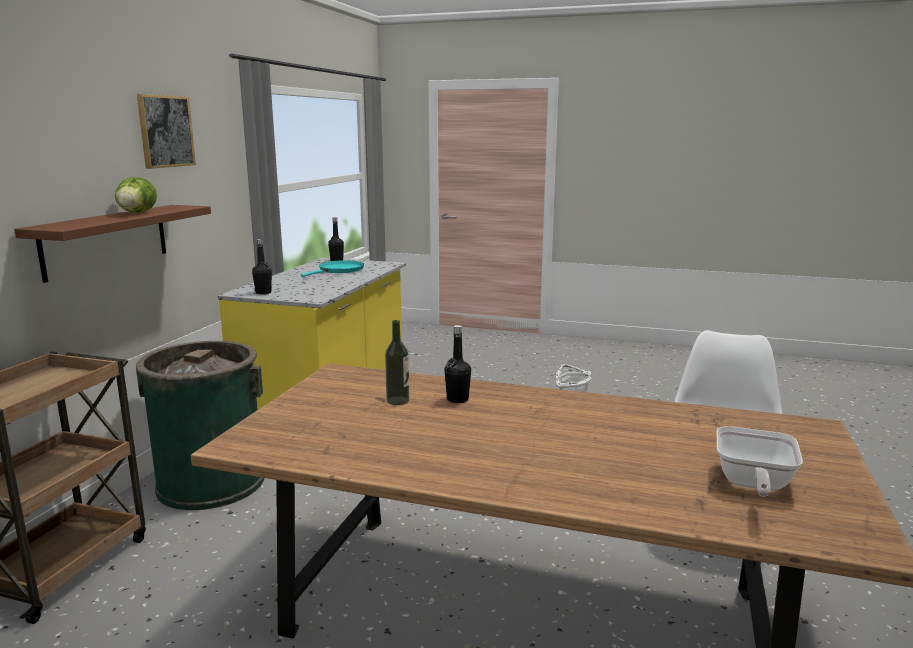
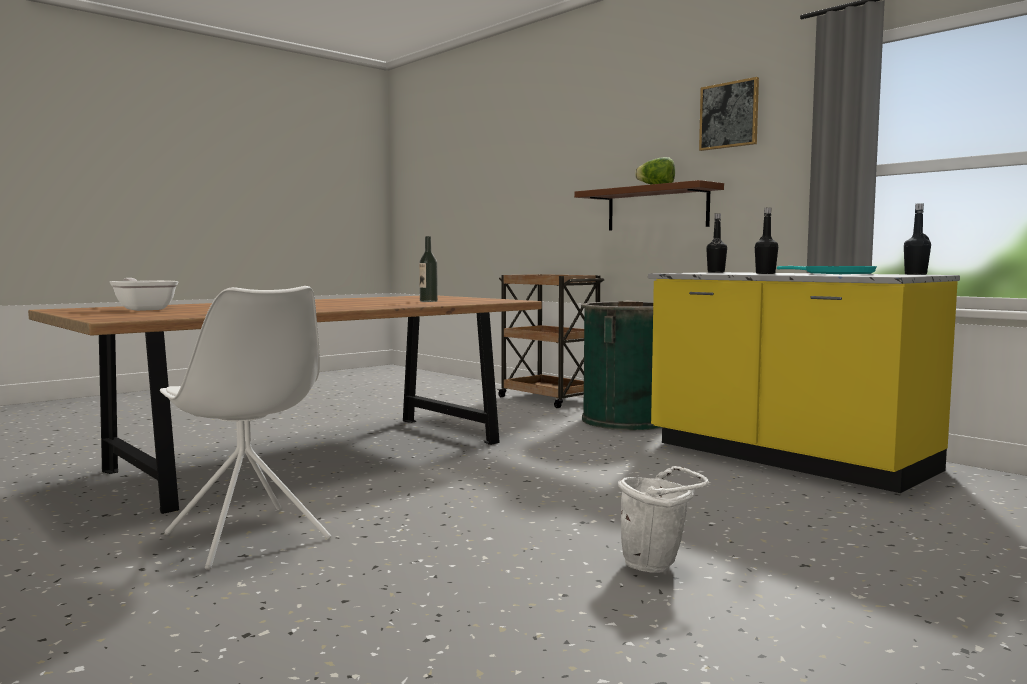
camera: 120 degrees right, 10 degrees down
(457, 399) = (401, 303): black bottle -> black bottle (765, 273)

